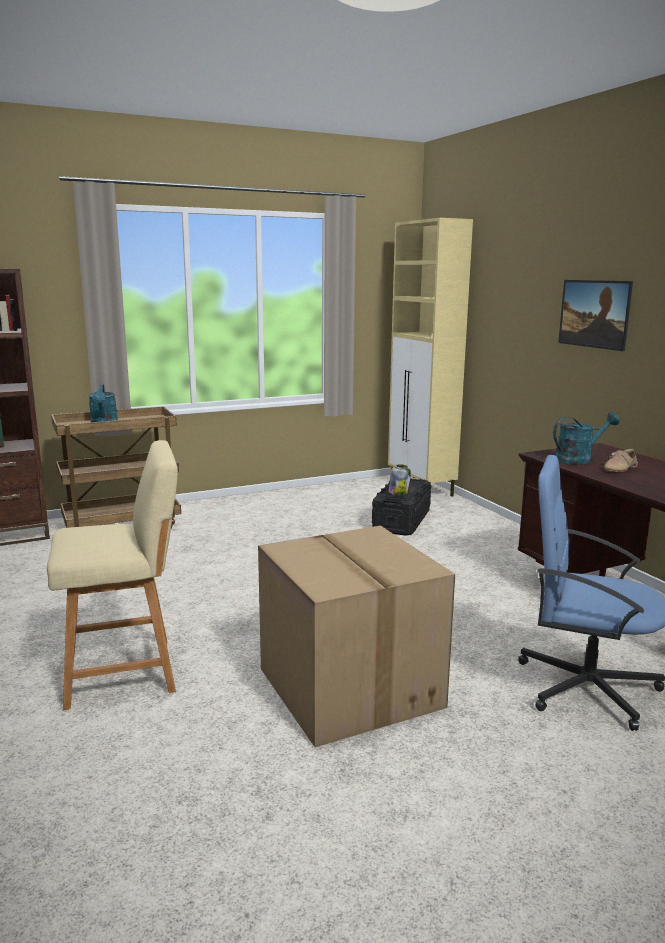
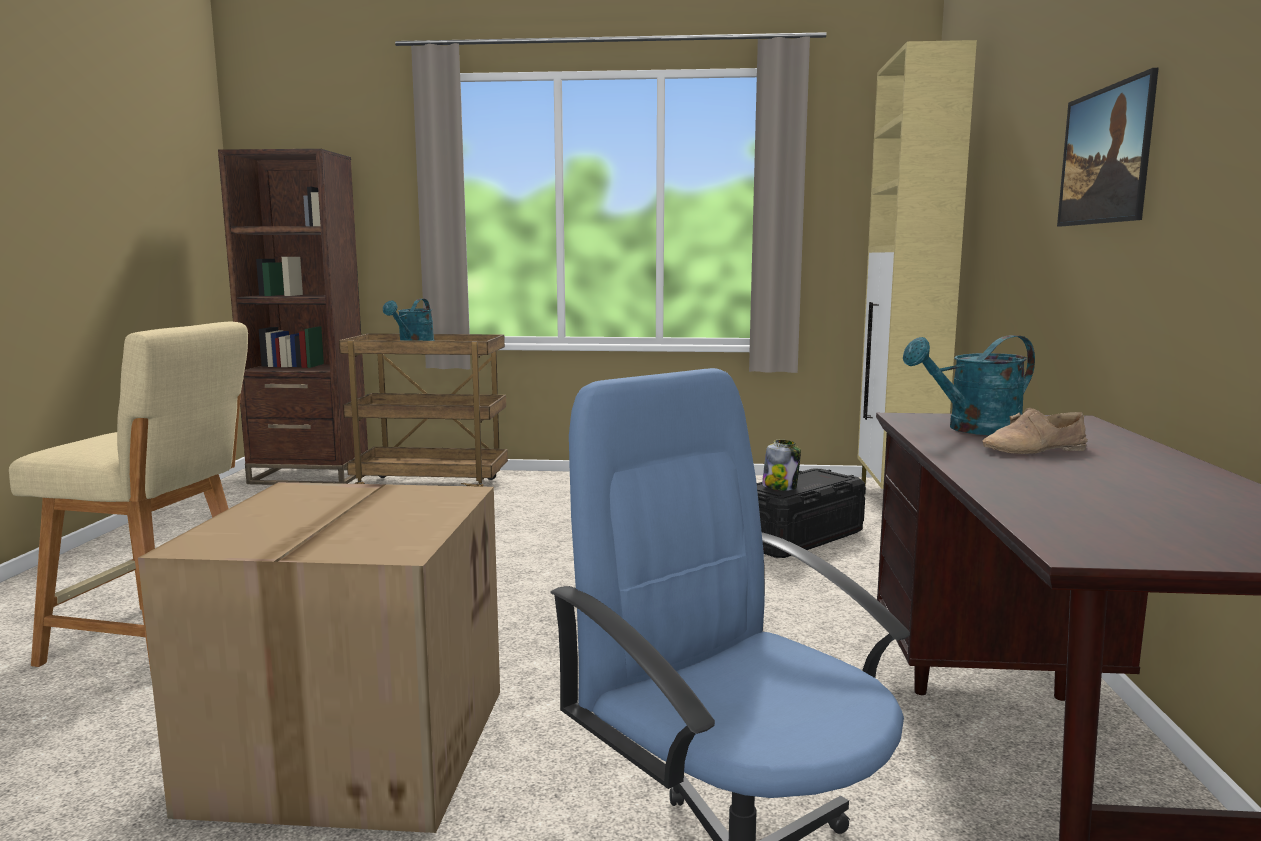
camera: 30 degrees right, 5 degrees down
(578, 459) = (974, 430): turquoise watering can -> turquoise watering can turned 150 degrees clockwise

